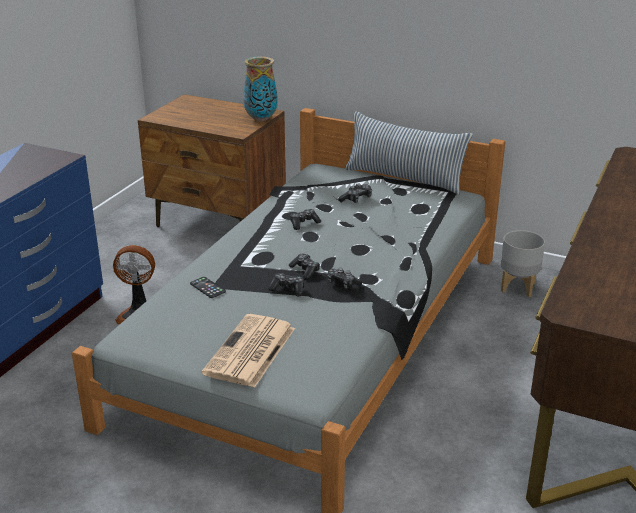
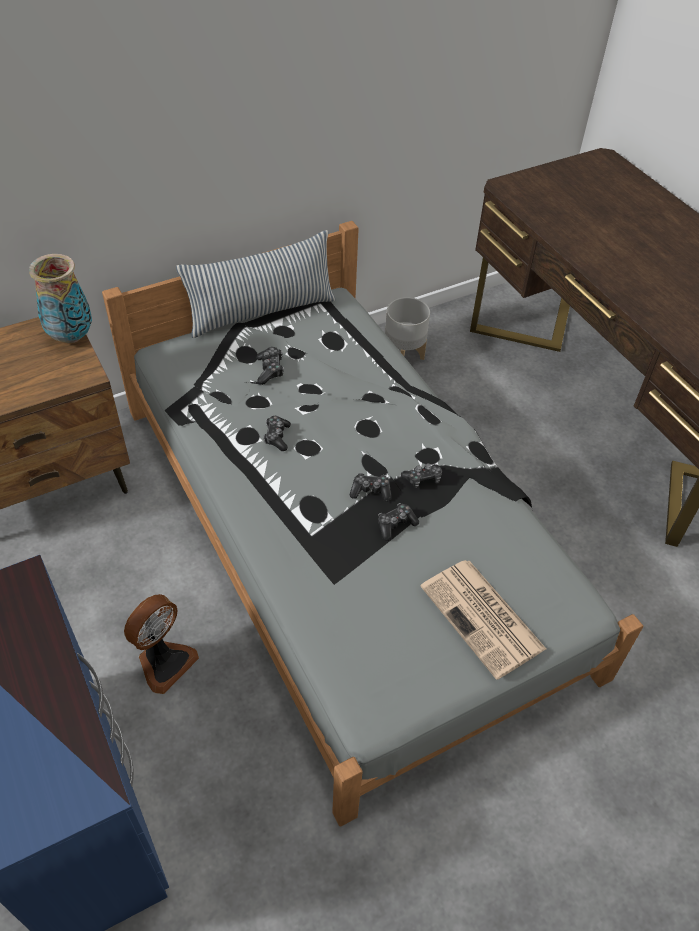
camera: 55 degrees left, 20 degrees up
(207, 288) = (332, 587): phone -> none

